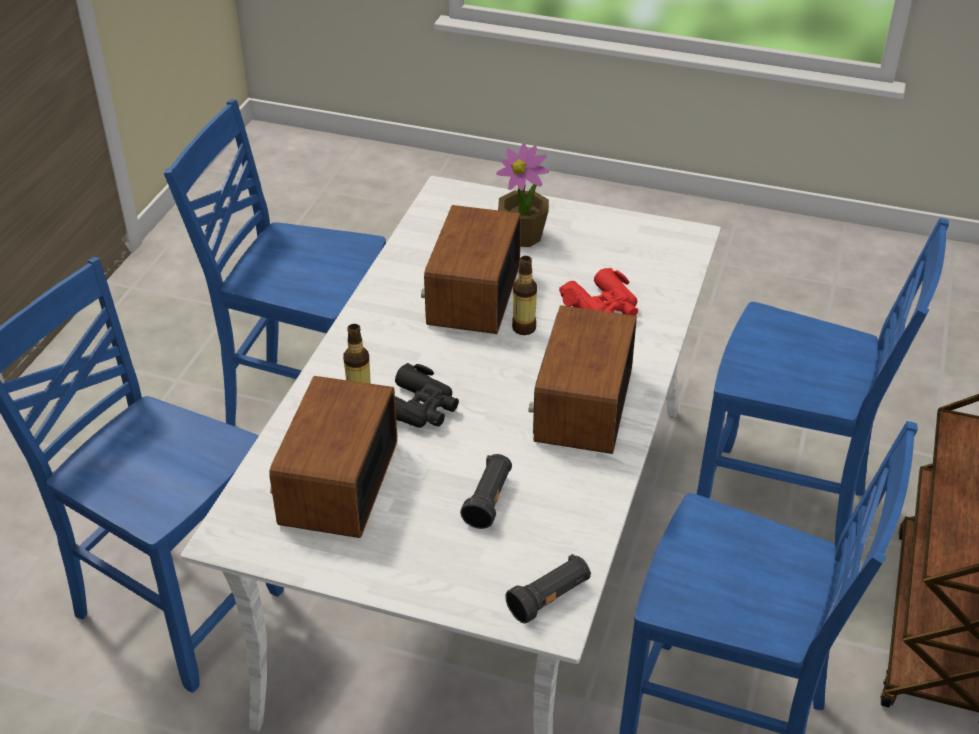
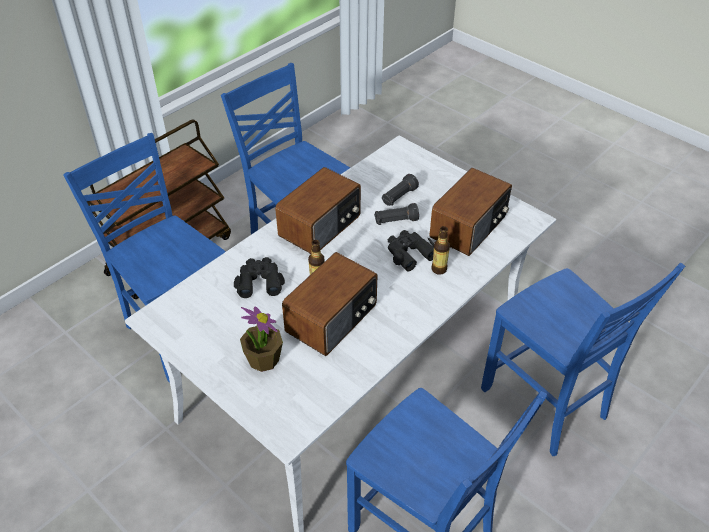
camera: 155 degrees left, 5 degrees up
(549, 598) = (396, 154): black flashlight -> black flashlight (395, 221)
(603, 307) = (259, 281): red binoculars -> black binoculars

